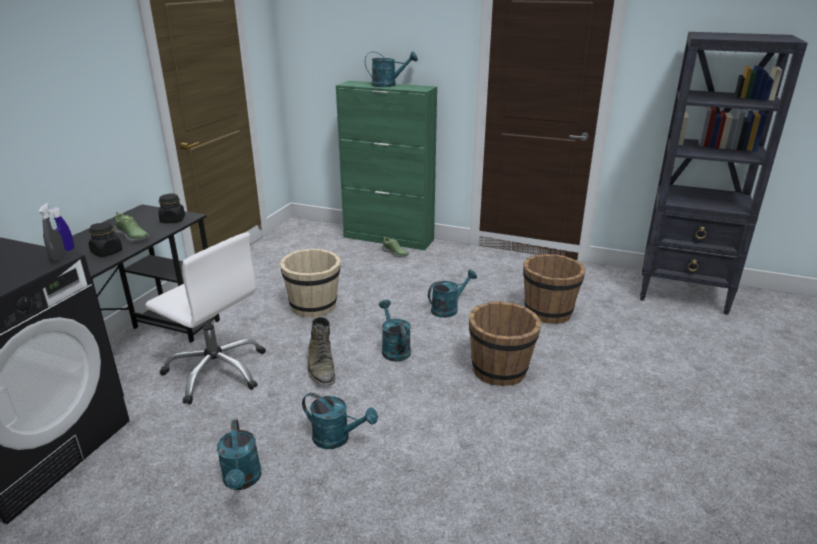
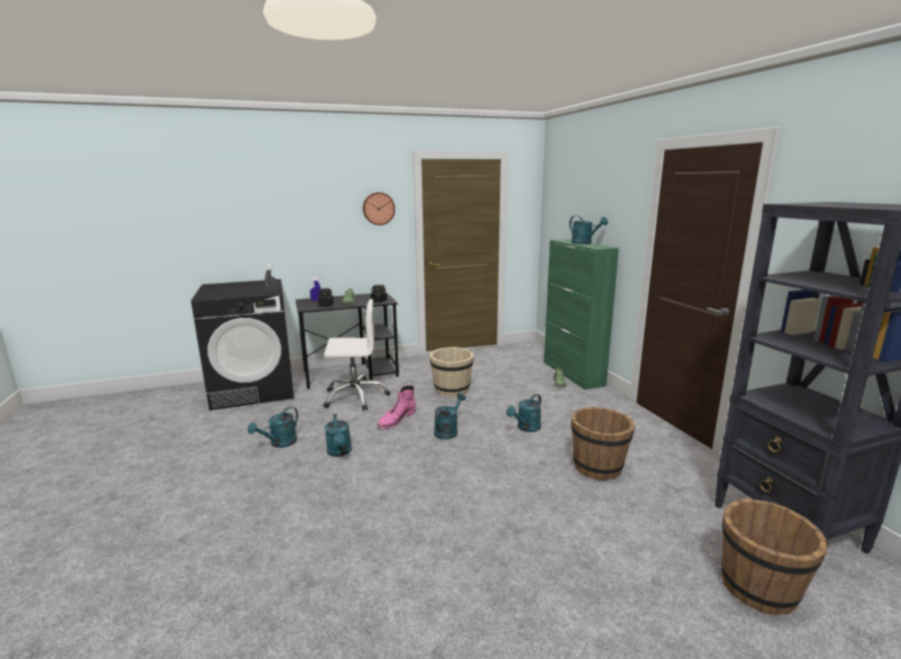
camera: 50 degrees right, 10 degrees down
(103, 67) = (378, 208): none -> wall clock
(217, 371) = (355, 396): white office chair -> white office chair turned 90 degrees counterclockwise
(321, 367) = (396, 419): green boot -> pink boot
(448, 309) = (526, 428): turquoise watering can -> turquoise watering can turned 120 degrees clockwise
(500, 370) = (483, 477): brown bucket -> brown bucket (759, 589)

